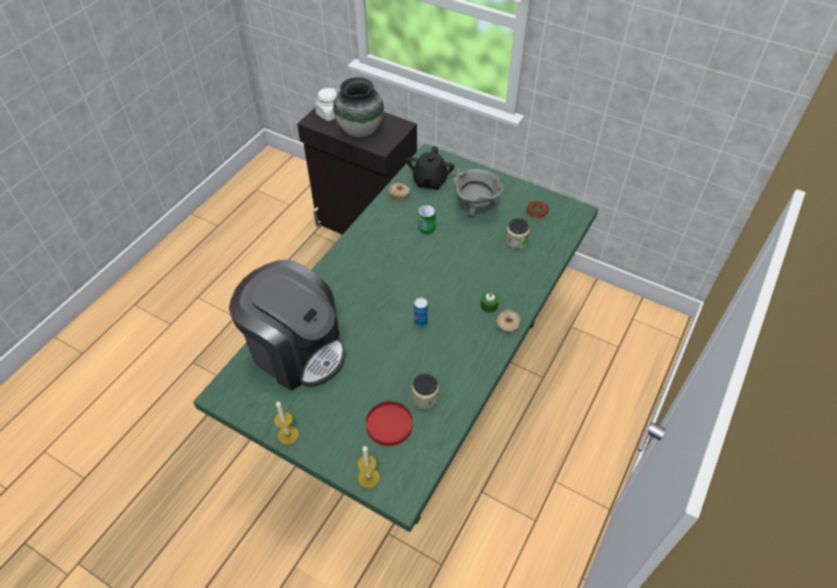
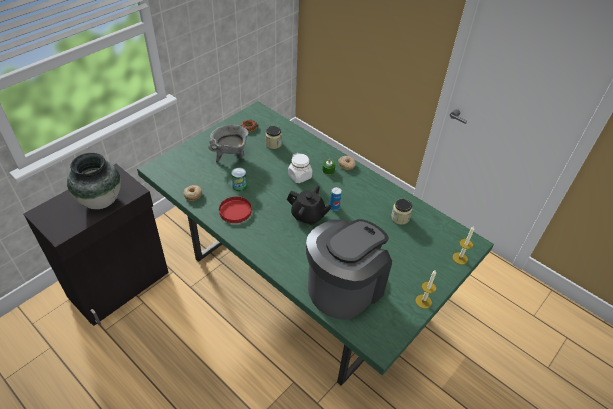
camera: 80 degrees left, 5 degrees down
(329, 114) = (59, 219): white jar -> white jar (300, 176)
(389, 424) = (419, 240): red plate -> red plate (235, 211)
(429, 181) = (187, 174): black teapot -> black teapot (308, 216)

